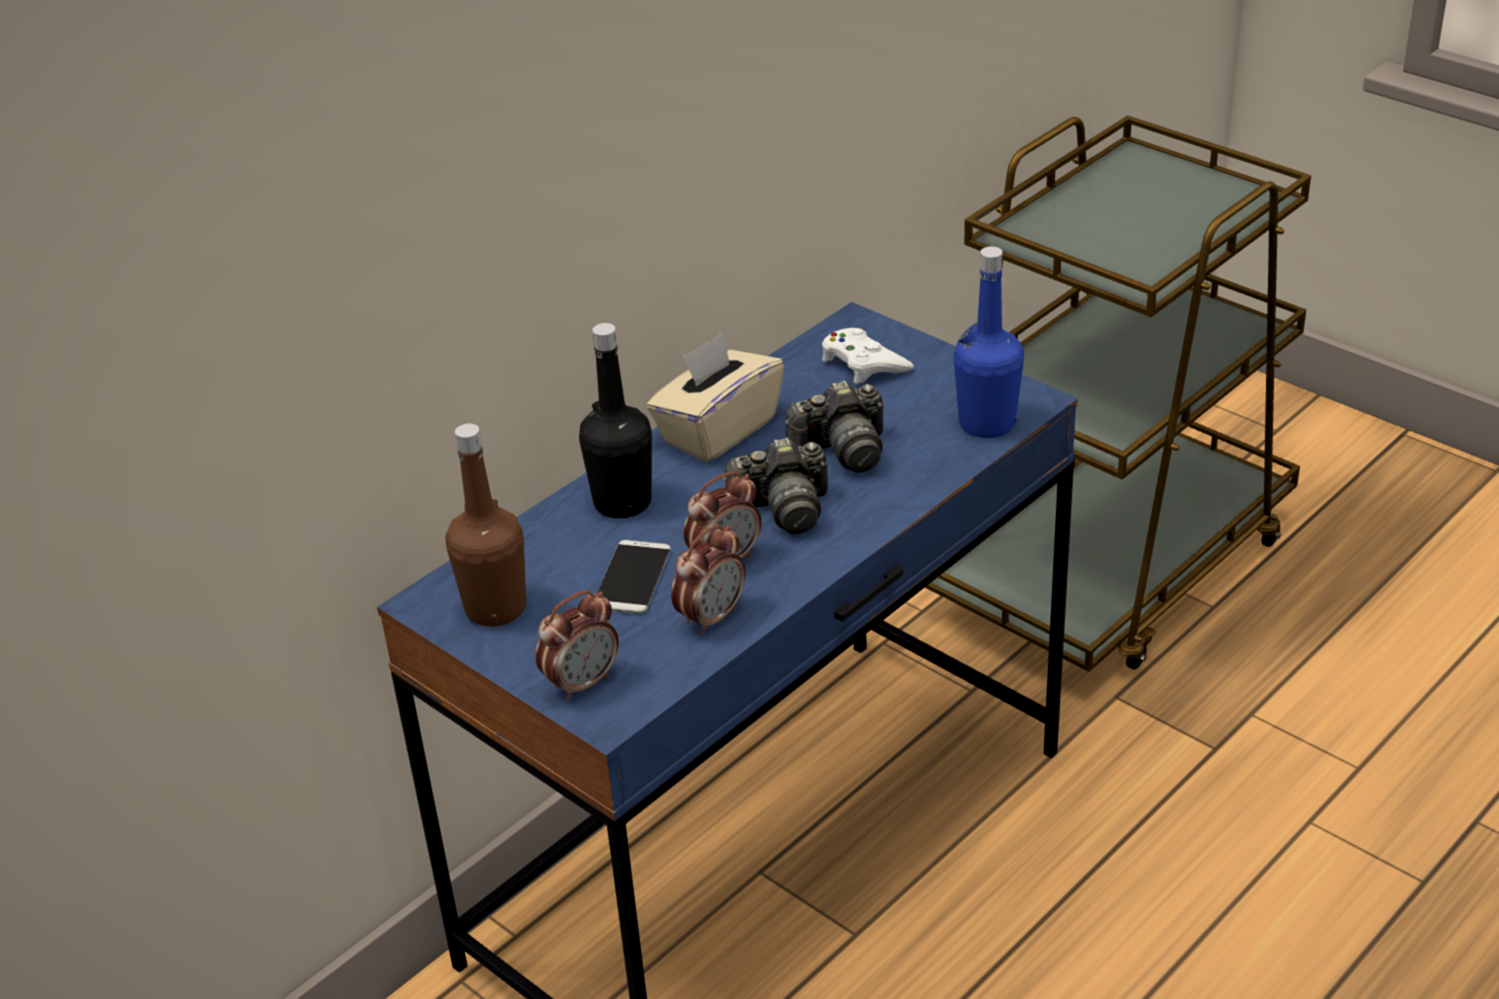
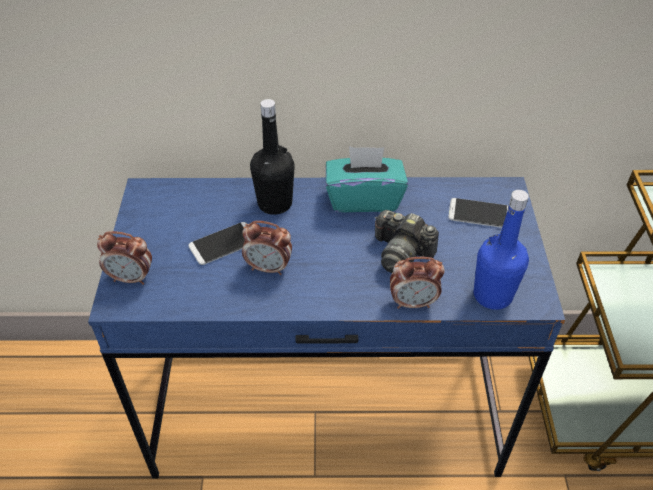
camera: 45 degrees right, 10 degrees up
(495, 608) = (159, 214): brown bottle -> none
(711, 617) = (221, 291): alarm clock -> alarm clock (413, 302)
(717, 430) = (364, 198): beige tissue box -> turquoise tissue box
(783, 509) = (330, 262): camera -> none
(863, 363) = (480, 214): white game controller -> phone

